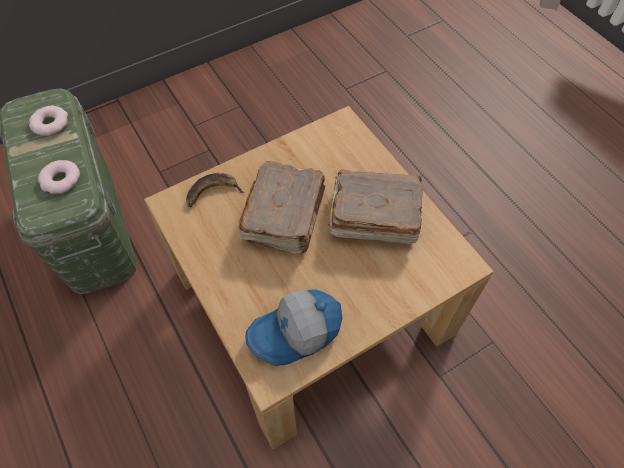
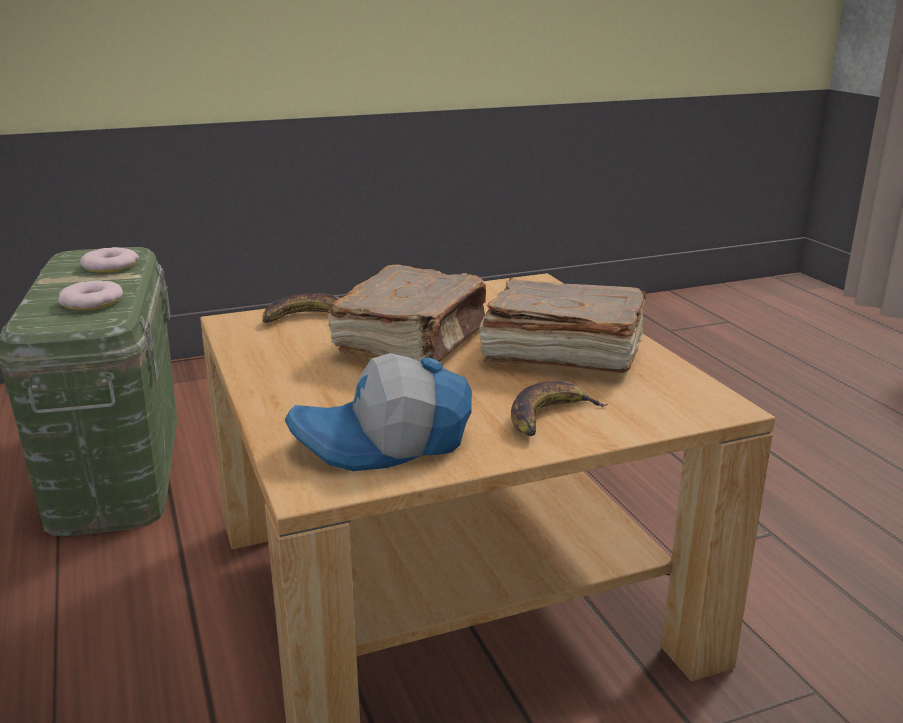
camera: 10 degrees right, 35 degrees down
(377, 291) = (549, 417): none -> banana

